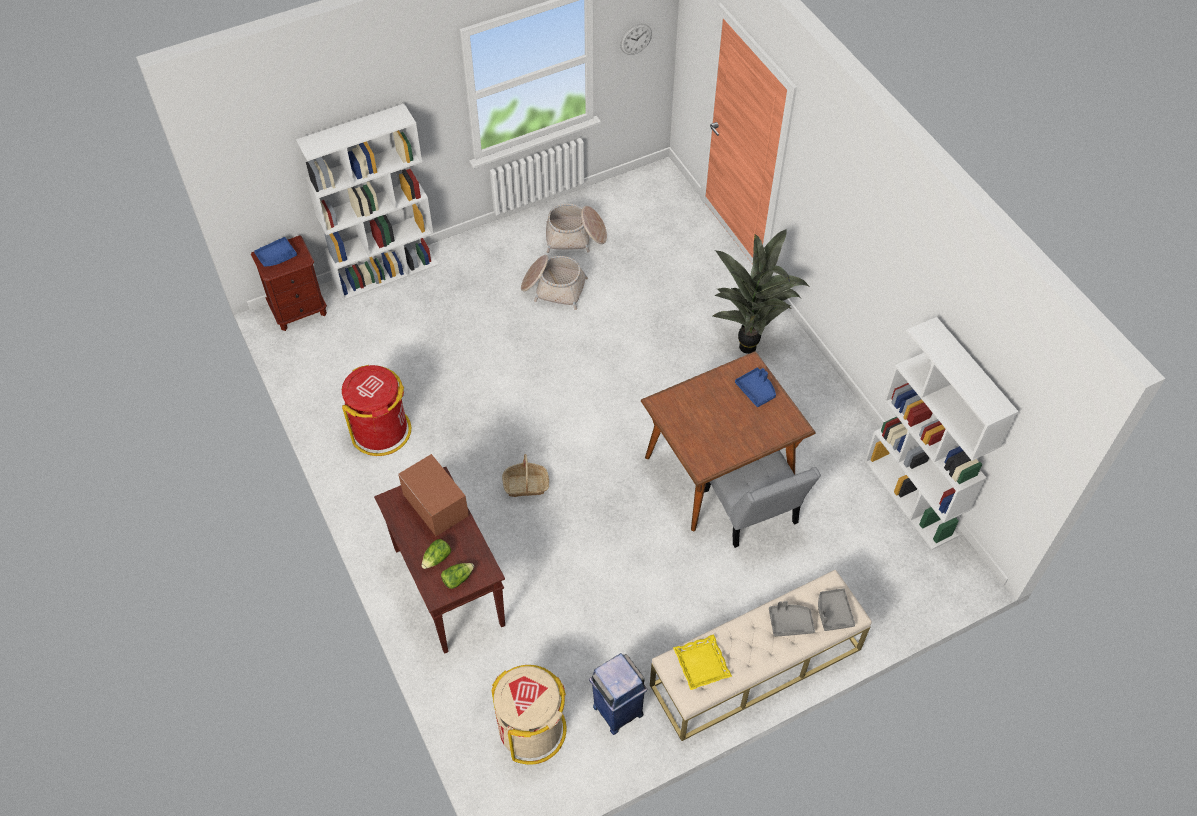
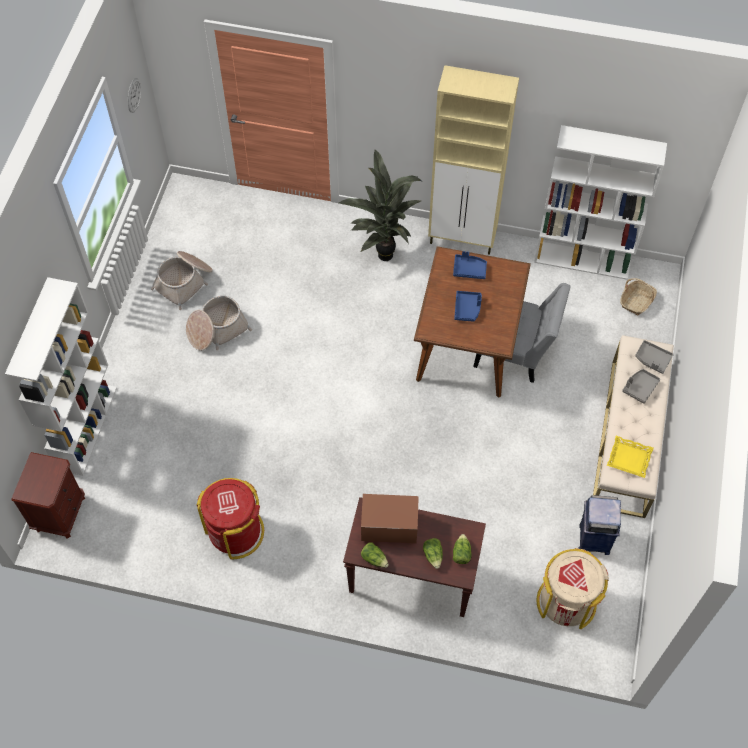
camera: 50 degrees left, 5 degrees up
(277, 256) = (36, 482): blue tray -> blue tray (467, 309)
(396, 517) = (374, 558): none -> lettuce
(526, 485) = (372, 469): basket -> basket (636, 301)
(827, 390) = (463, 239): none -> beige cabinet

